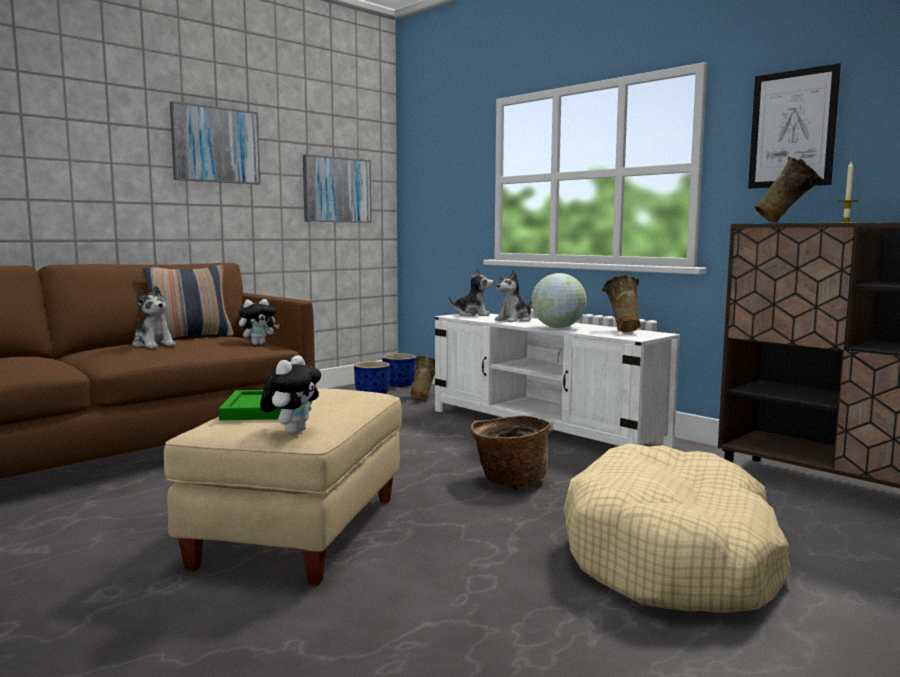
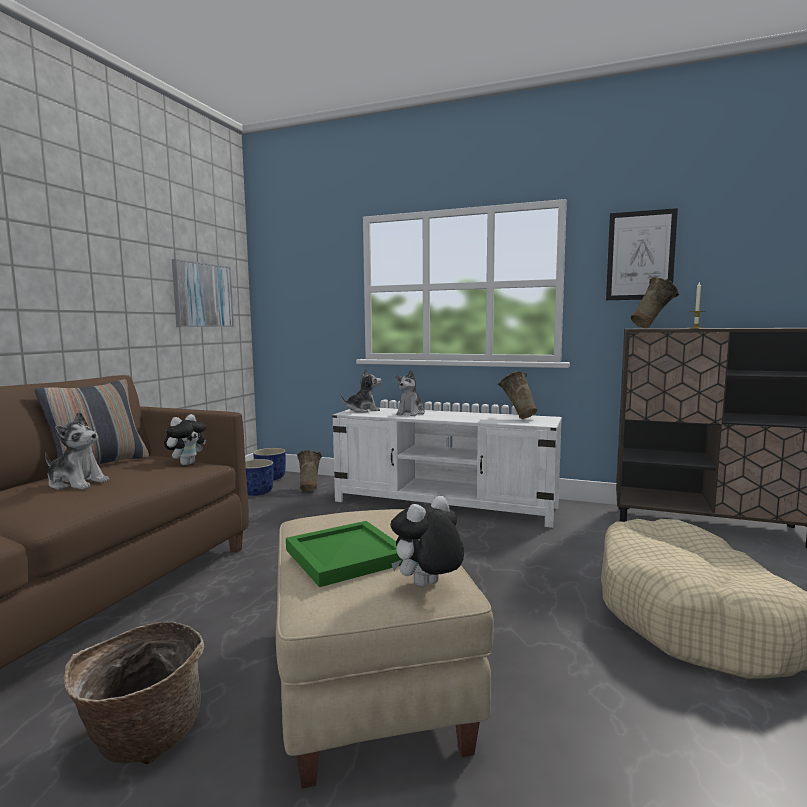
camera: 25 degrees left, 0 degrees up
(215, 145) = (86, 244): picture -> none
(292, 432) = (427, 586): plush toy -> plush toy turned 120 degrees counterclockwise
(510, 481) = (486, 566): basket -> basket (142, 737)
(558, 327) = (463, 418): globe -> none

